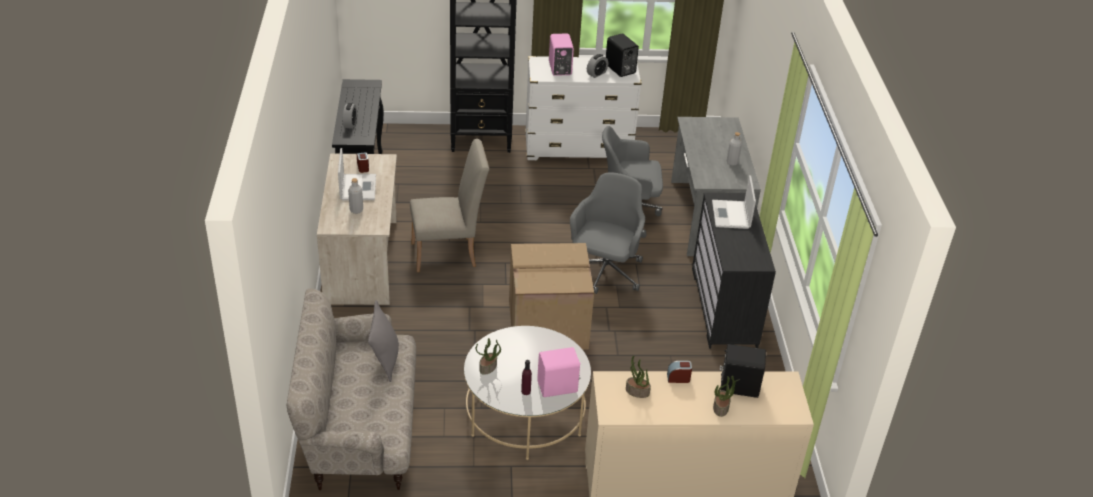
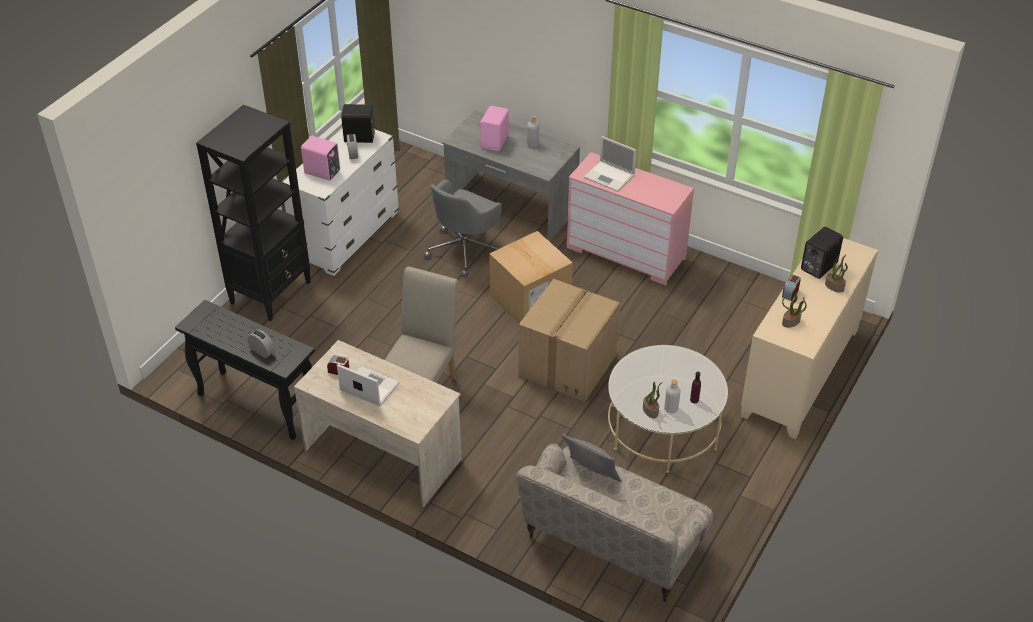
camera: 55 degrees left, 5 degrees up
(356, 210) = (404, 401): grey bottle -> grey bottle (671, 409)
(558, 388) = (702, 379): pink speaker -> pink speaker (495, 141)
(604, 272) = (530, 301): grey office chair -> cardboard box
(724, 307) = (626, 253): black dresser -> pink dresser

